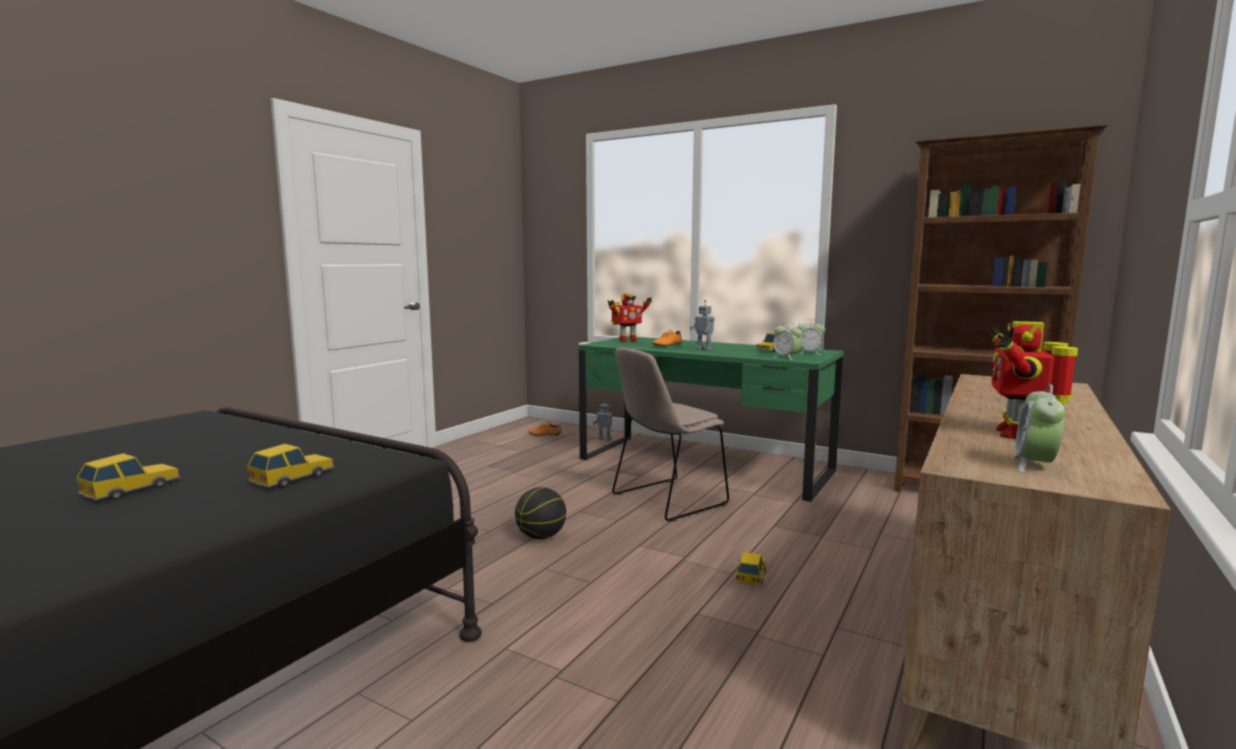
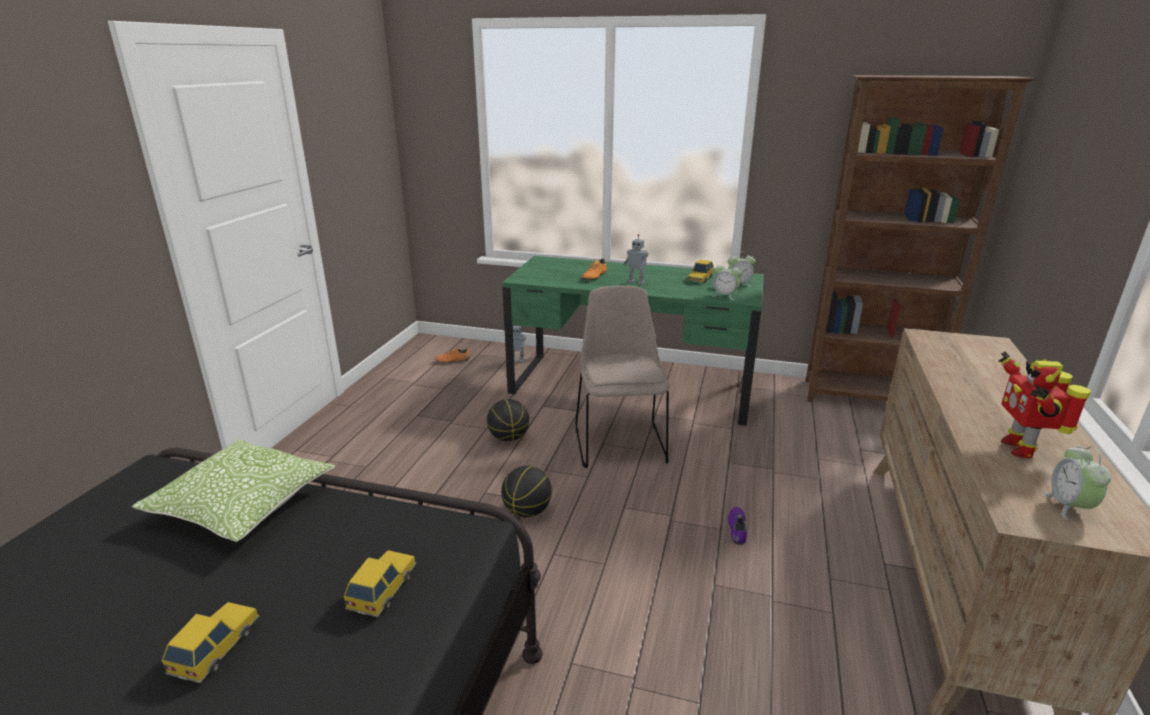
camera: 15 degrees left, 15 degrees up
(240, 433) = (243, 505): none -> pillow
(560, 487) = (509, 438): none -> basketball
(627, 341) = (545, 268): toy robot -> none
(666, 500) = (619, 442): beige chair -> beige chair turned 135 degrees clockwise
(751, 576) = (737, 530): toy car -> purple shoe

